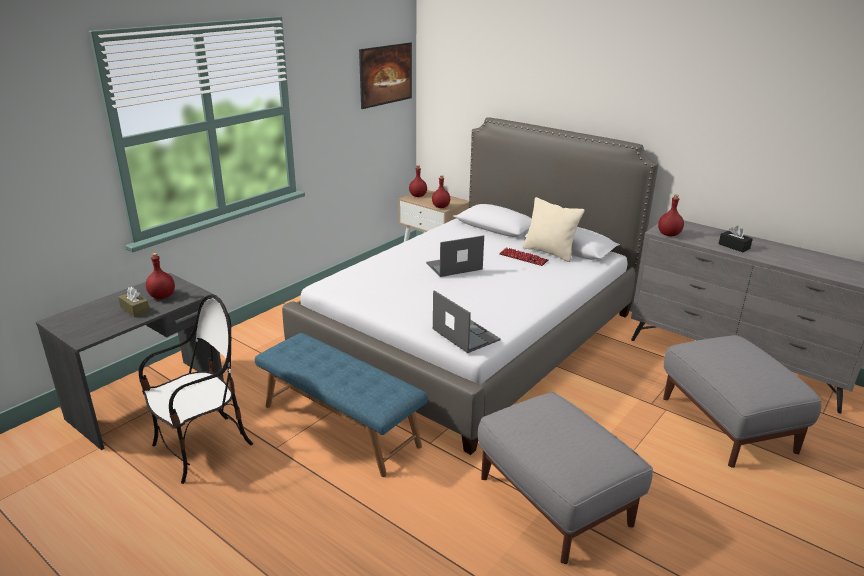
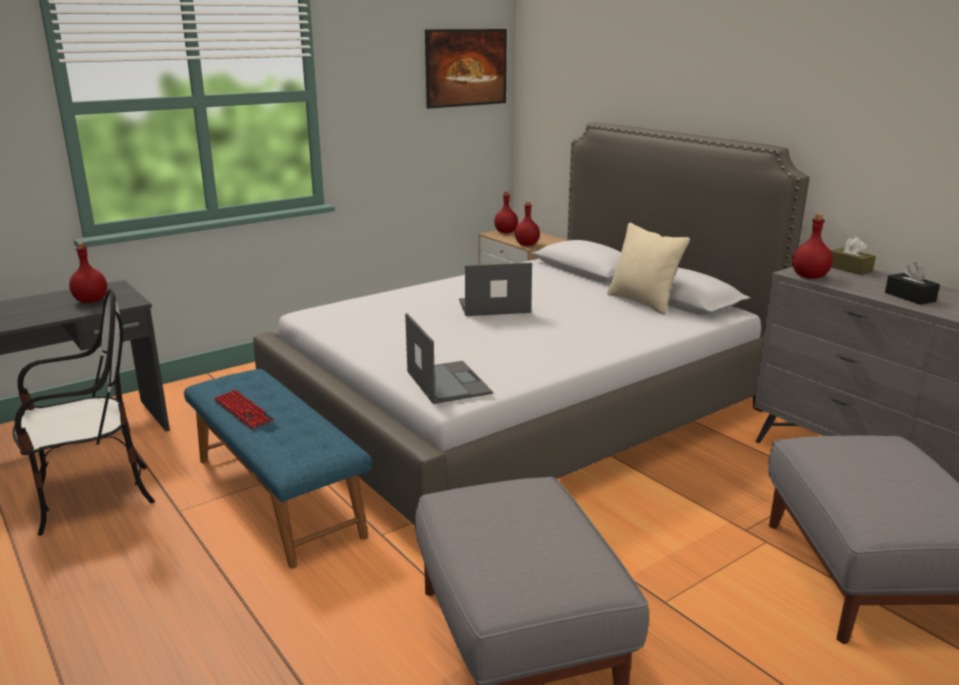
camera: 15 degrees right, 5 degrees down
(135, 310) = (47, 311): brown tissue box -> brown tissue box (849, 269)
(523, 258) = (600, 305): keyboard -> keyboard (243, 411)

